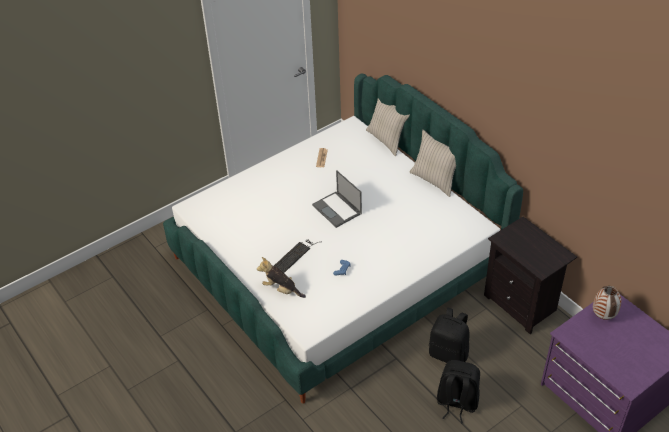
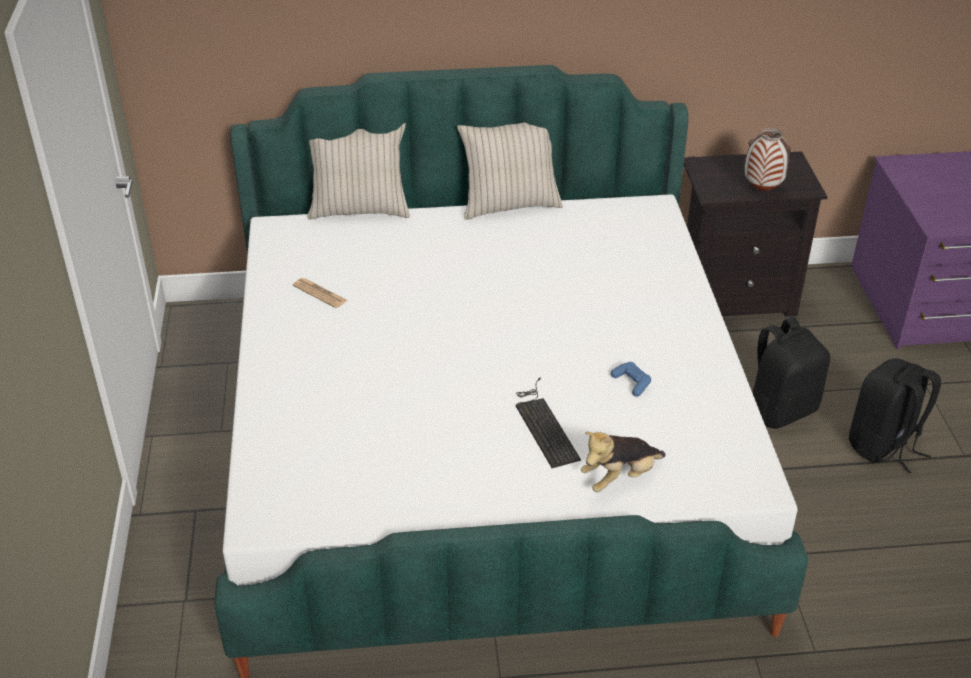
camera: 60 degrees left, 5 degrees down
(337, 209) = (474, 329): laptop -> none
(603, 316) = (924, 183): vase -> vase (763, 190)

